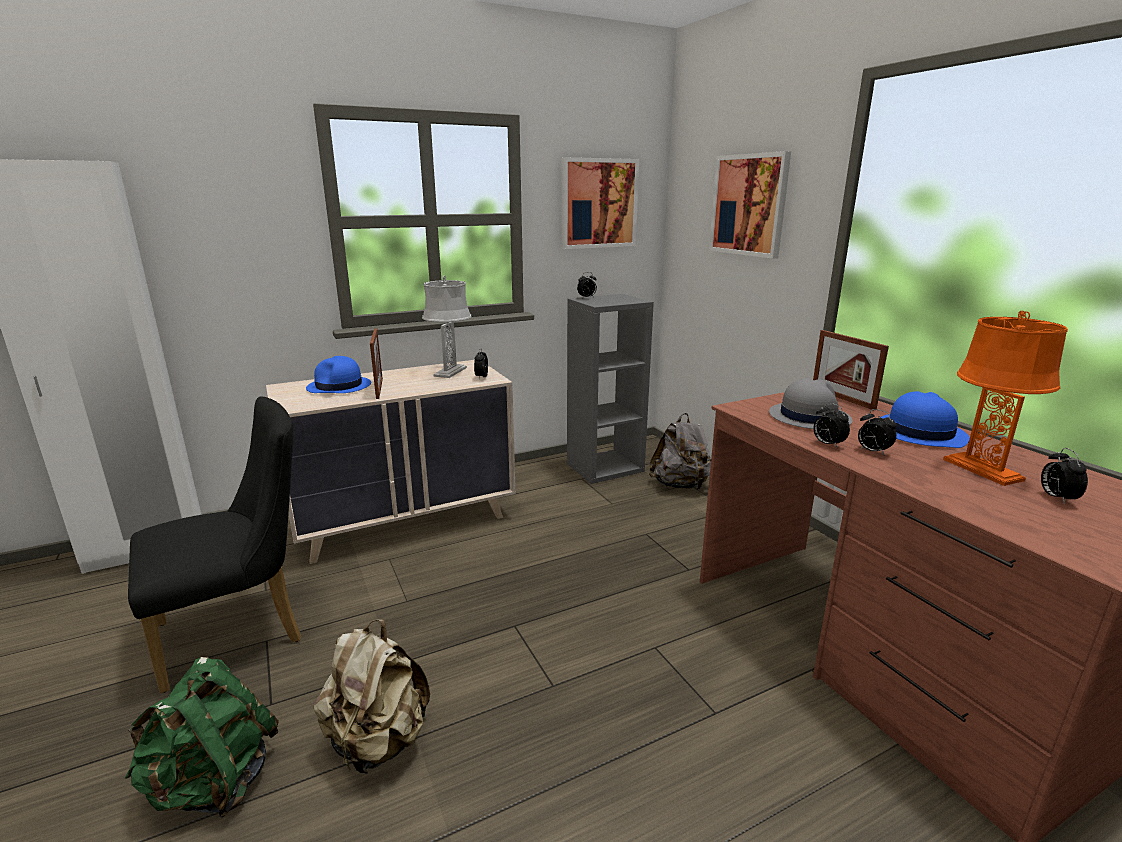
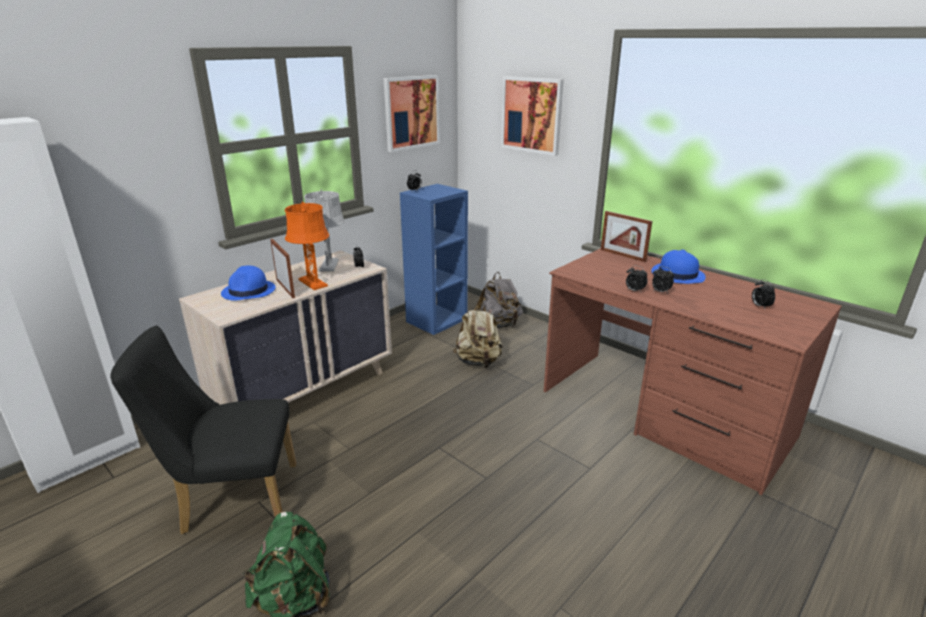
camera: 20 degrees left, 5 degrees up
(242, 630) = (232, 499): black chair -> black chair turned 135 degrees counterclockwise
(378, 742) = (393, 541): beige backpack -> beige backpack (478, 362)
(605, 467) = (436, 320): grey bookcase -> blue bookcase
(808, 417) = (612, 272): grey hat -> none
(981, 469) = (719, 295): orange table lamp -> orange table lamp (312, 283)

